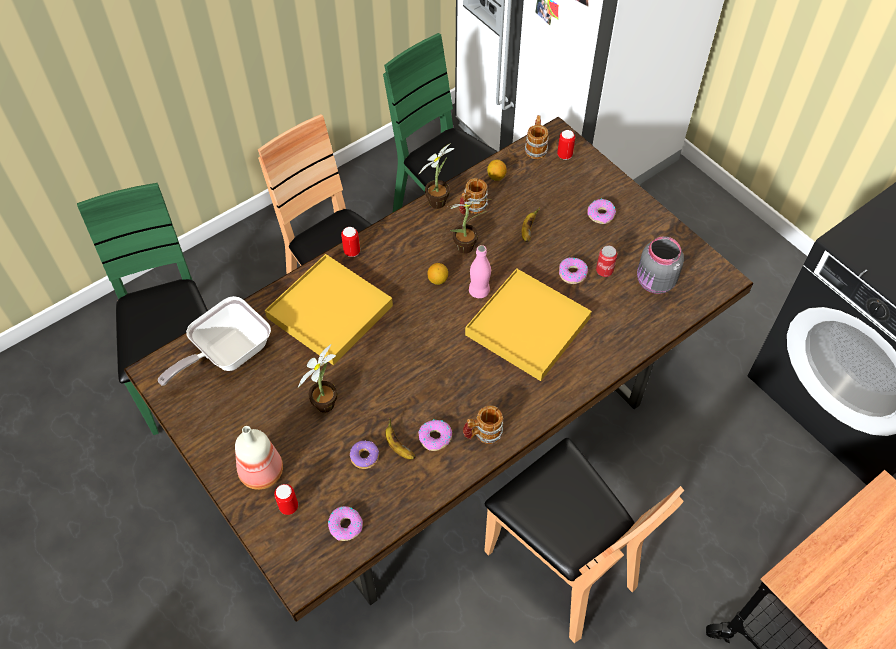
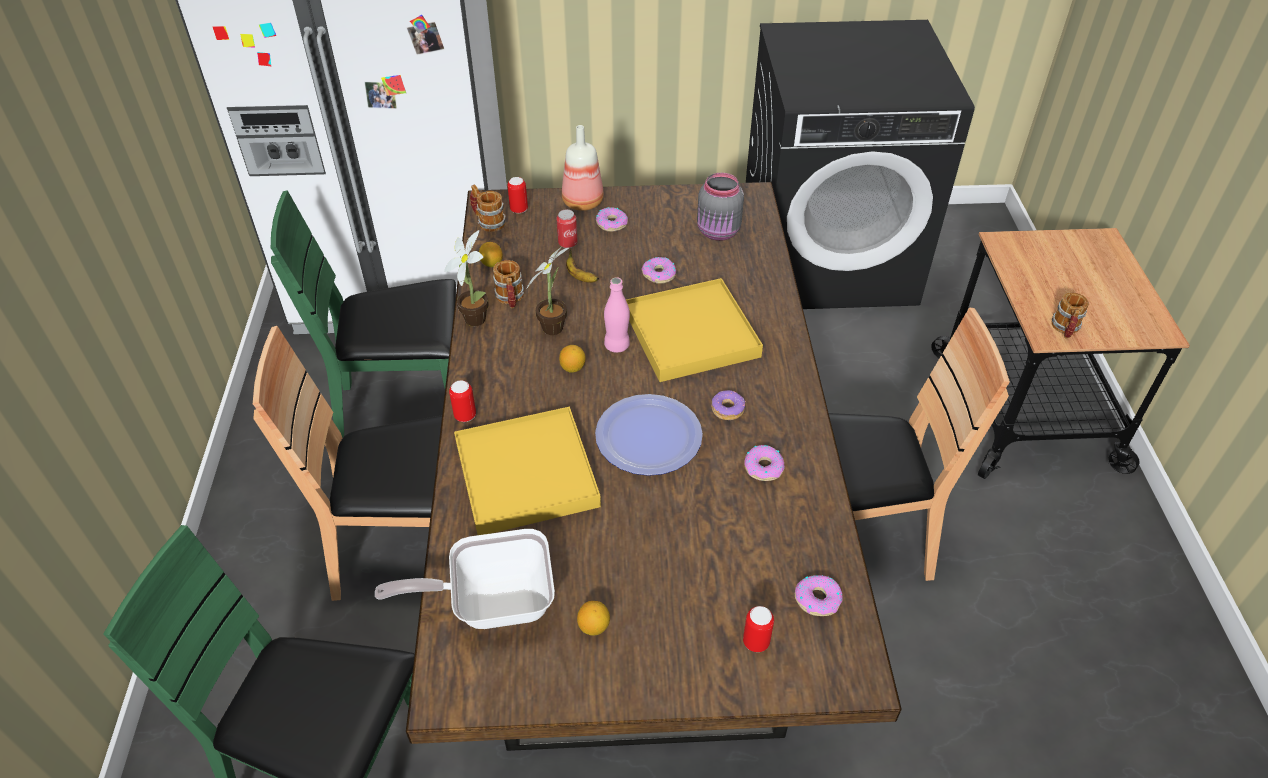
camera: 55 degrees left, 10 degrees down
(227, 354) = (492, 602): frying pan -> frying pan turned 90 degrees clockwise
(243, 414) = (594, 626): none -> lemon
(260, 472) = (688, 649): bottle -> bottle (582, 203)
(327, 402) = (644, 536): potted plant -> none
(365, 457) = (742, 538): donut -> donut (727, 409)
(398, 447) = (751, 503): banana -> none
(411, 357) = (649, 436): none -> plate
(482, 434) = (788, 429): mug -> mug (1065, 329)
(604, 271) = (676, 254): can -> can (567, 243)

